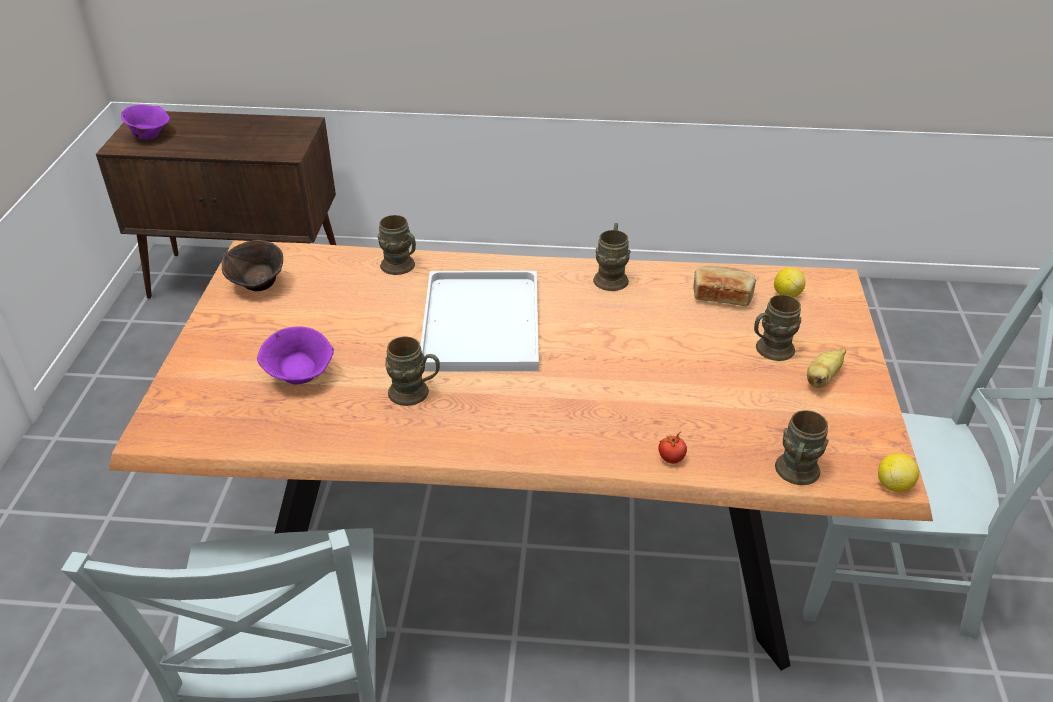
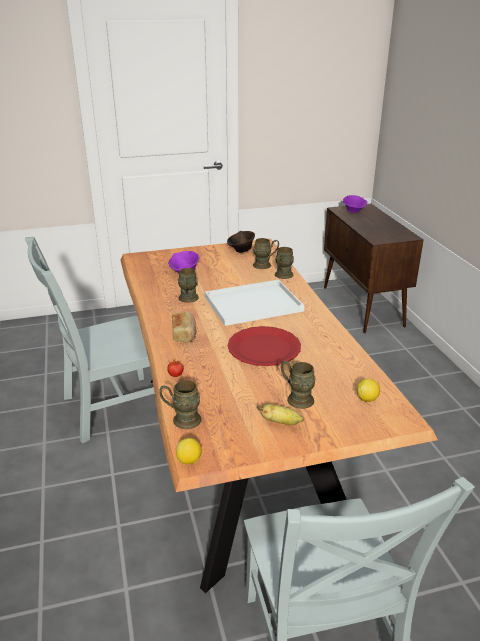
camera: 70 degrees right, 10 degrees down
(611, 276) = (328, 332): brown mug -> brown mug (265, 265)
(628, 346) = (264, 348): none -> red plate
(722, 296) = (341, 373): bread -> bread (184, 334)

